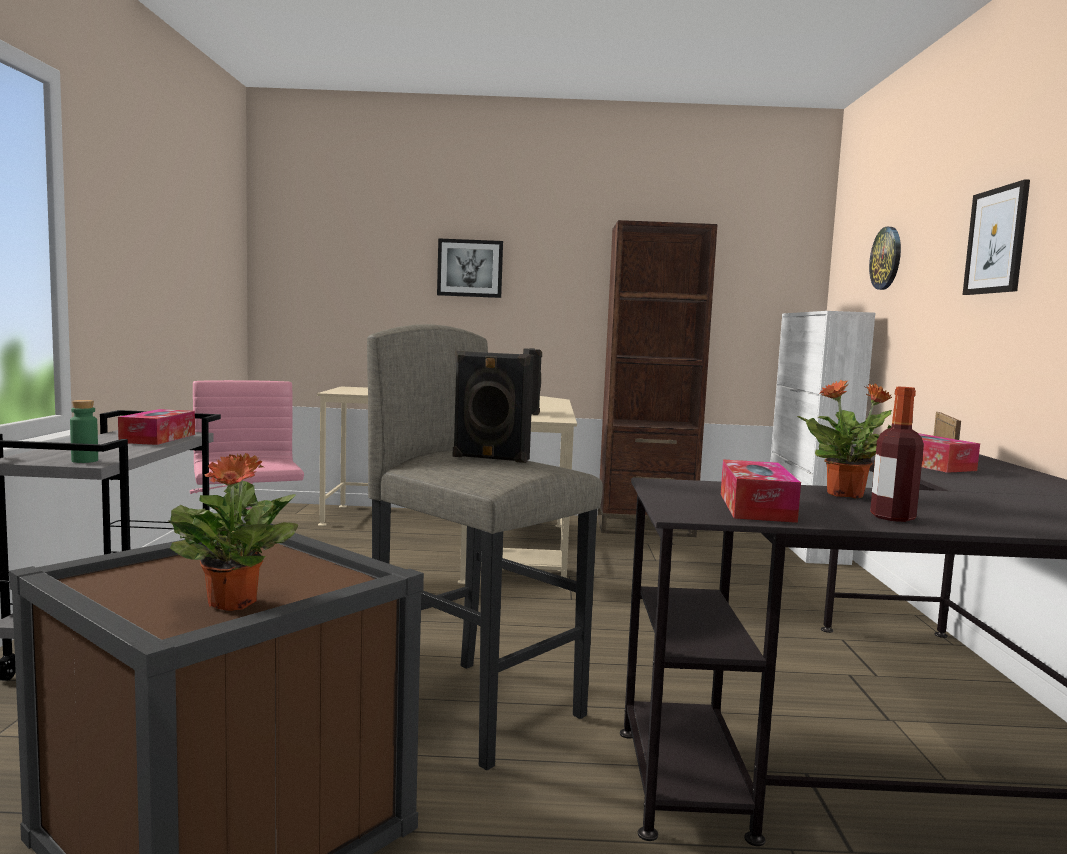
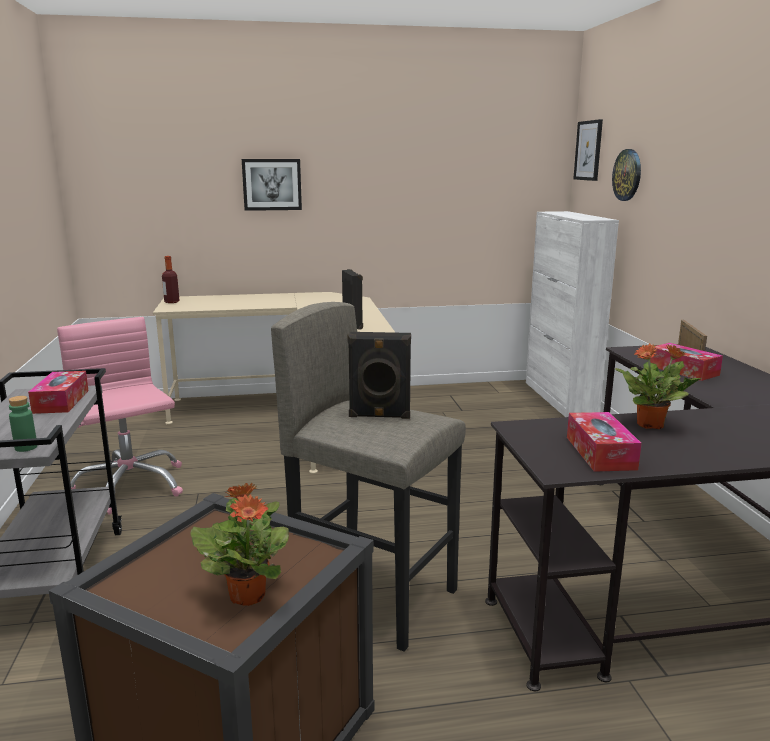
camera: 10 degrees left, 10 degrees up
(645, 527) = (434, 394): brown bookcase -> none
(892, 517) = (695, 452): bottle -> bottle (172, 302)
(996, 241) = (727, 183): picture -> picture (588, 150)

